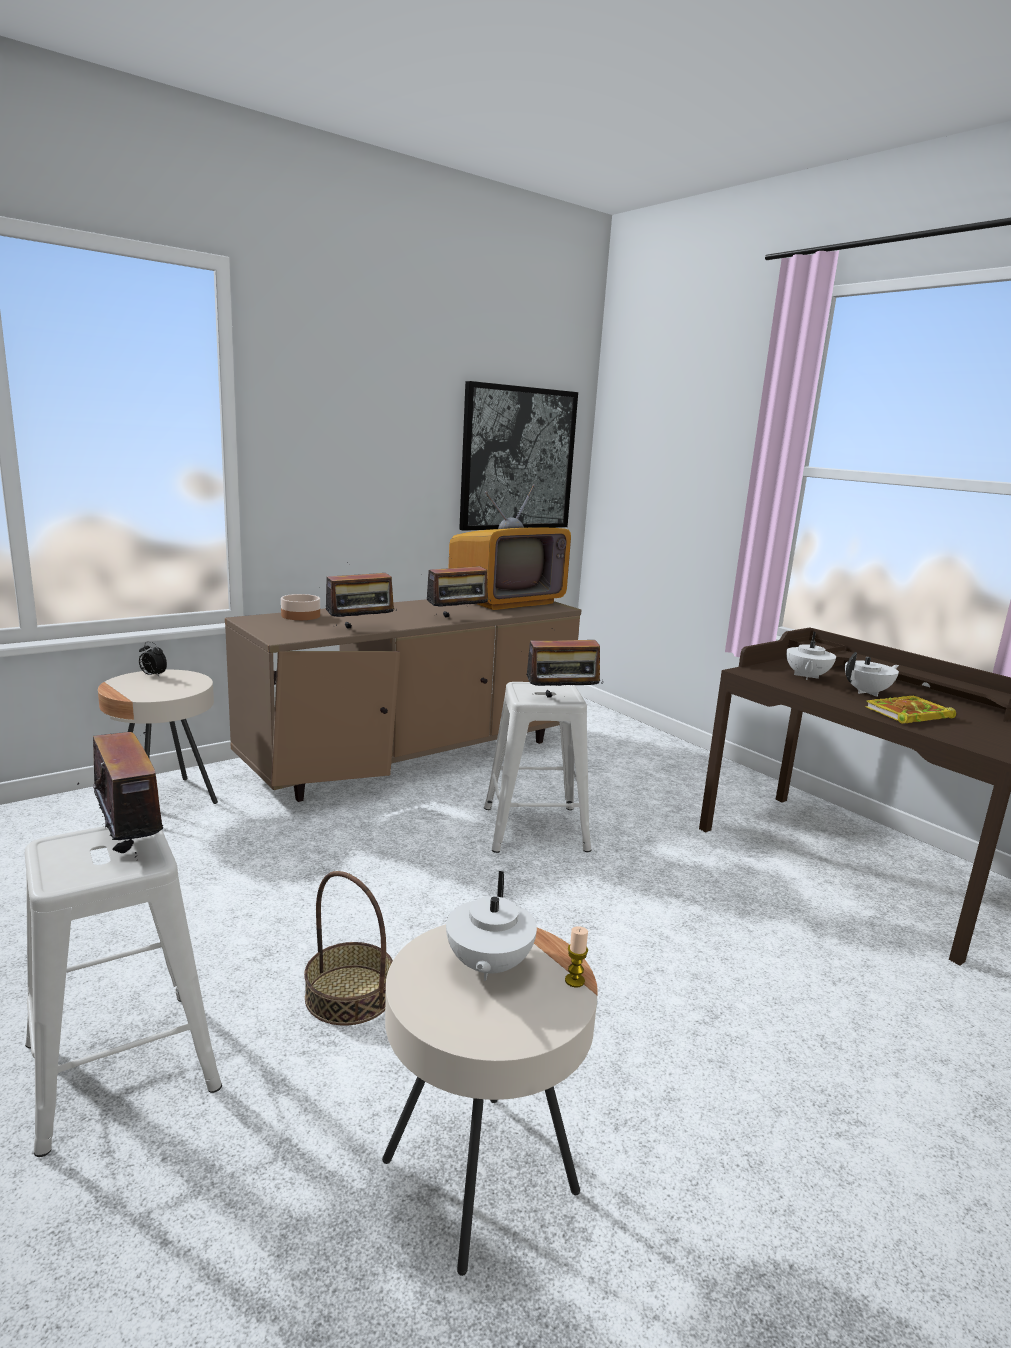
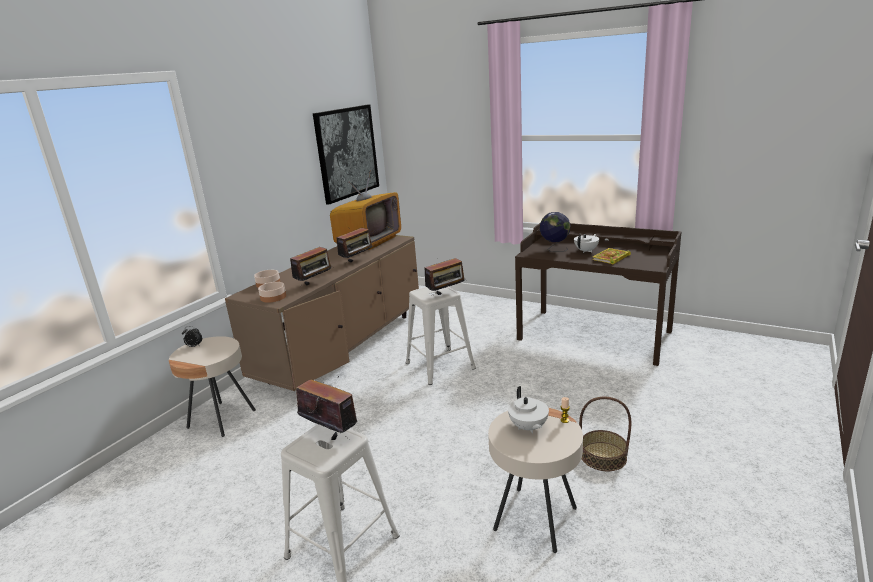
camera: 20 degrees left, 5 degrees up
(283, 631) = (273, 297): none -> bowl
(349, 995) = (420, 475): basket -> basket (603, 456)
(806, 677) = (554, 249): white teapot -> globe

